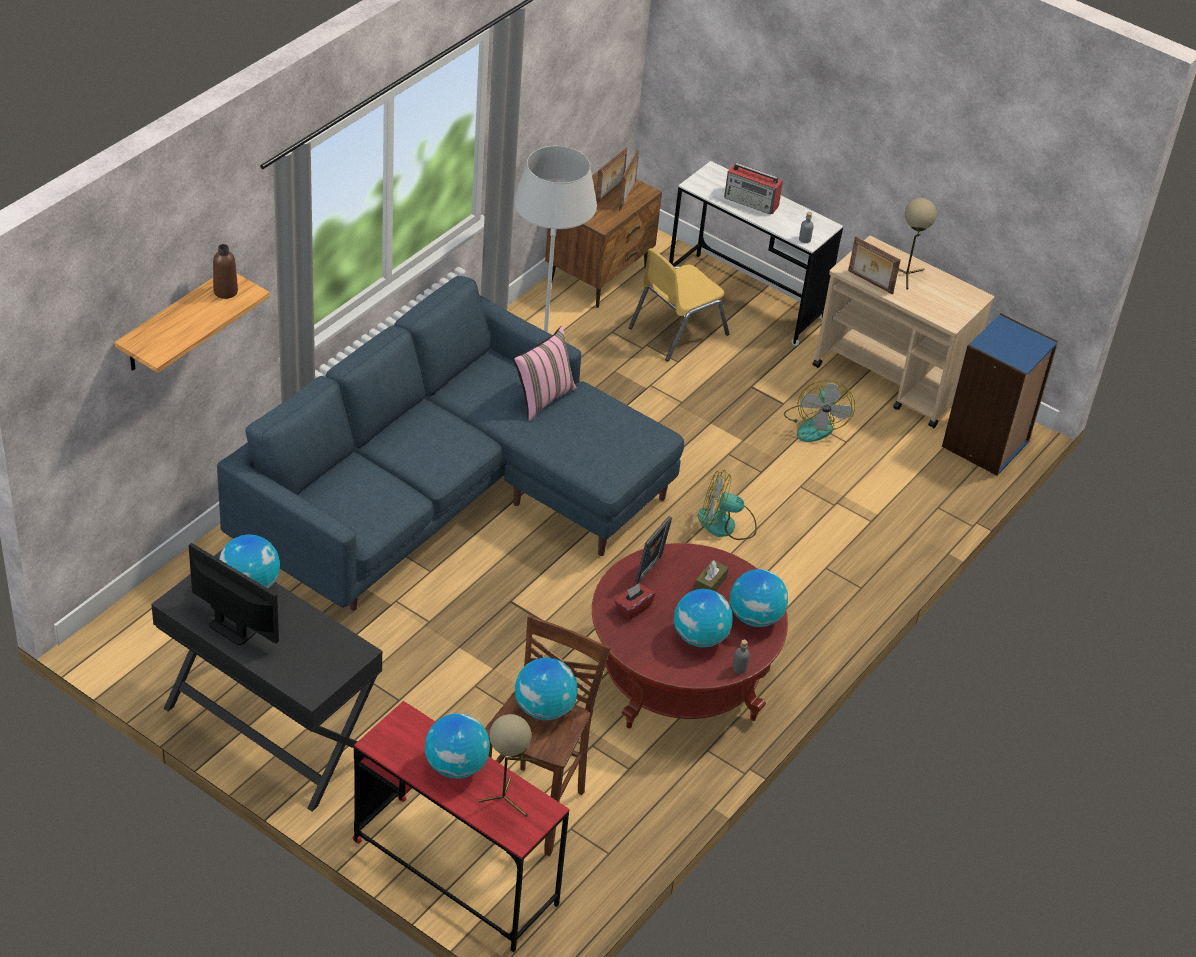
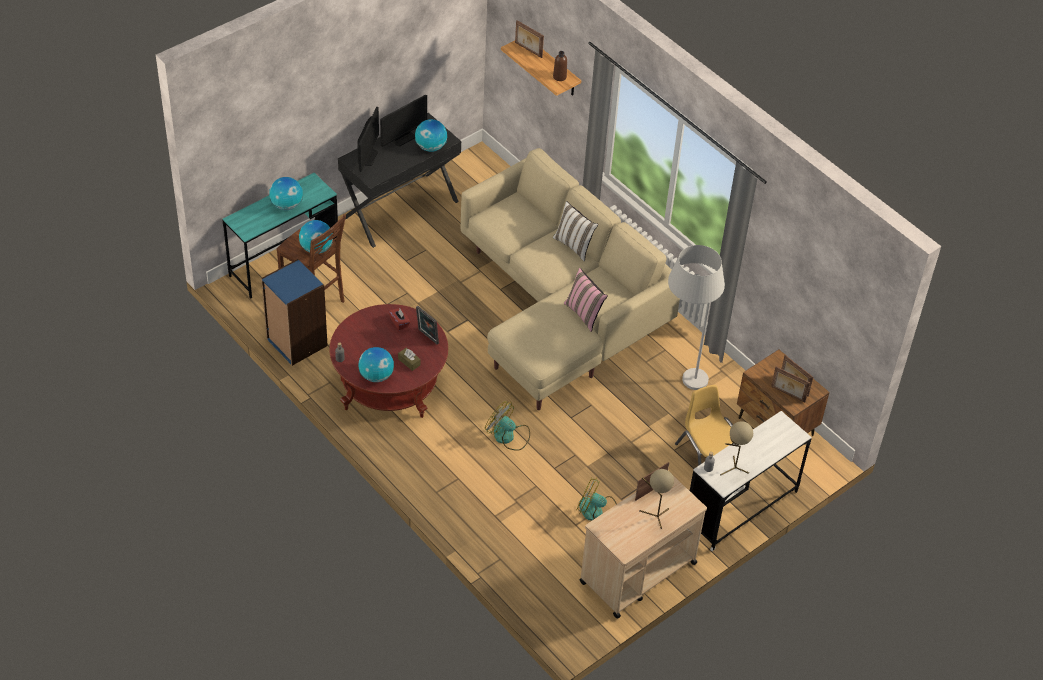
camera: 105 degrees right, 5 degrees up
(160, 334) = (528, 50): none -> picture frame
(298, 668) = (367, 157): none -> monitor
(398, 423) = (574, 245): none -> white pillow
(447, 498) = (560, 306): blue sofa -> beige sofa
(455, 873) = (284, 263): red desk -> turquoise desk
(506, 799) = (259, 219): beige table lamp -> beige table lamp (733, 469)
(700, 637) = (368, 347): globe -> none
(726, 525) = (508, 436): fan -> fan turned 75 degrees counterclockwise
(751, 202) = (757, 448): radio -> none
(986, 445) = (557, 610): blue bookcase -> blue bookcase (296, 342)

